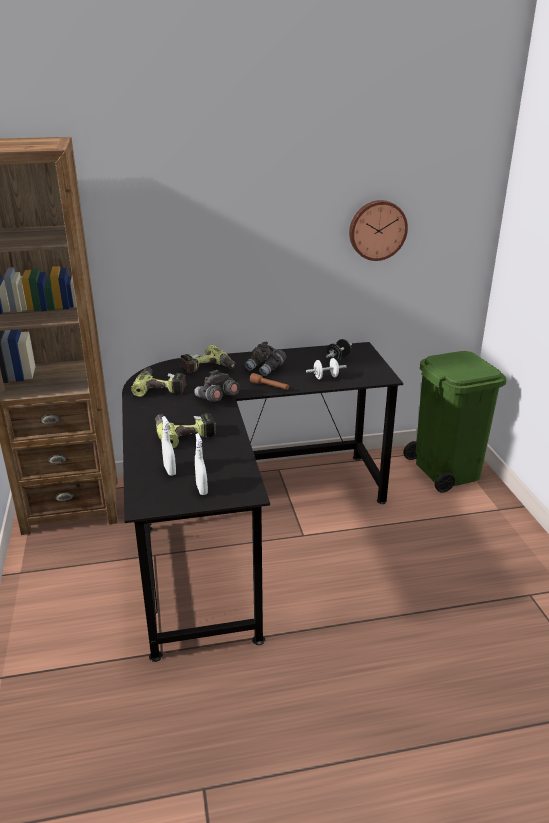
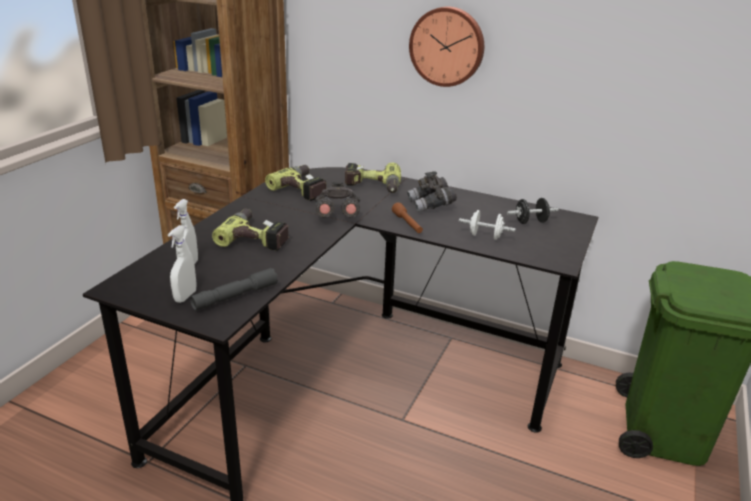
camera: 35 degrees right, 0 degrees up
(234, 475) = (235, 296): none -> grey flashlight
(377, 230) = (637, 60): wall clock -> wall clock (447, 46)

